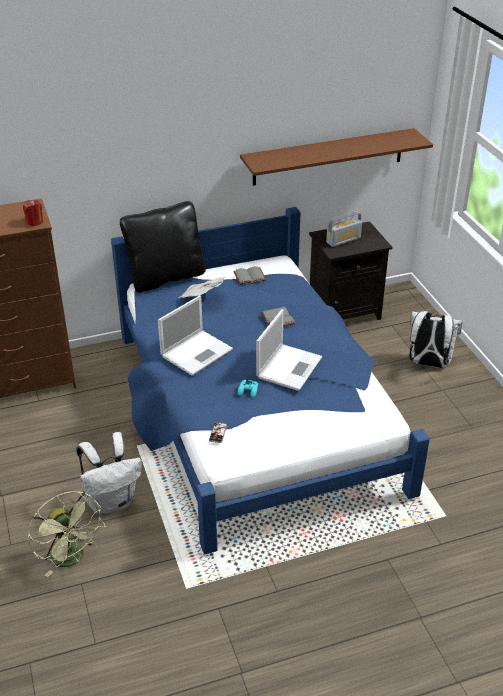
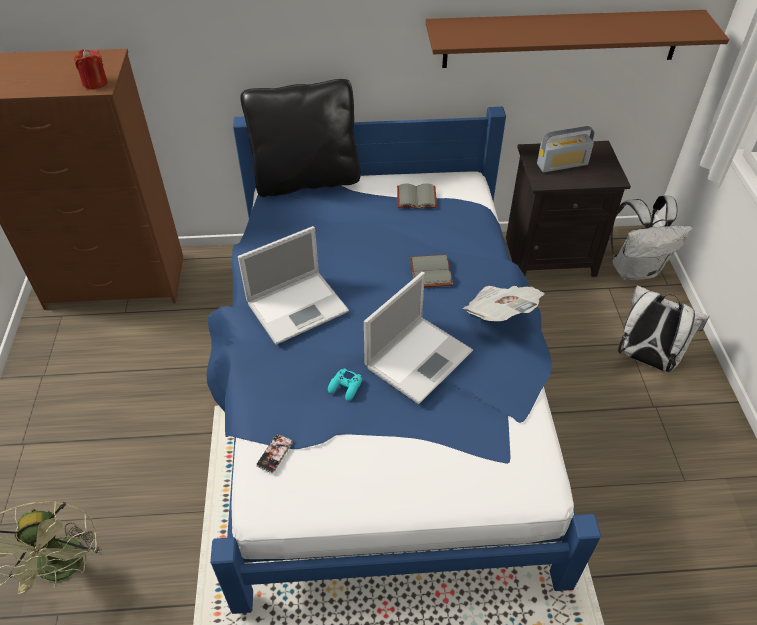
camera: 15 degrees right, 10 degrees up
(112, 501) = (150, 487): white backpack -> white backpack (635, 269)
(202, 298) = (340, 219): newspaper -> newspaper (500, 314)

